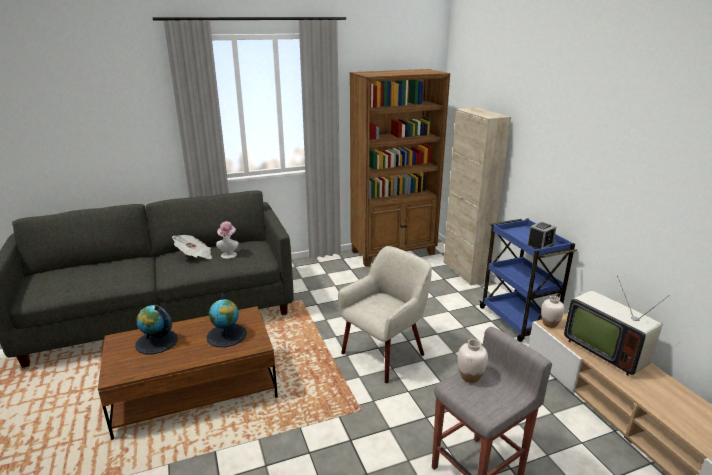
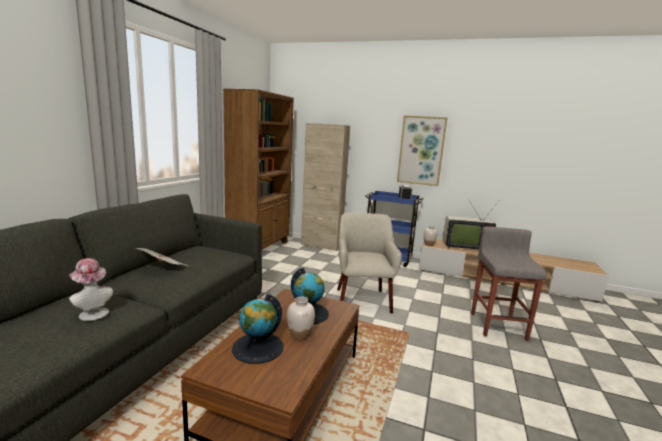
camera: 50 degrees left, 10 degrees down
(229, 254) = (199, 257): hat -> hat (92, 312)
(470, 377) = (497, 258): white vase -> white vase (300, 335)
(588, 173) = (421, 150): none -> picture

